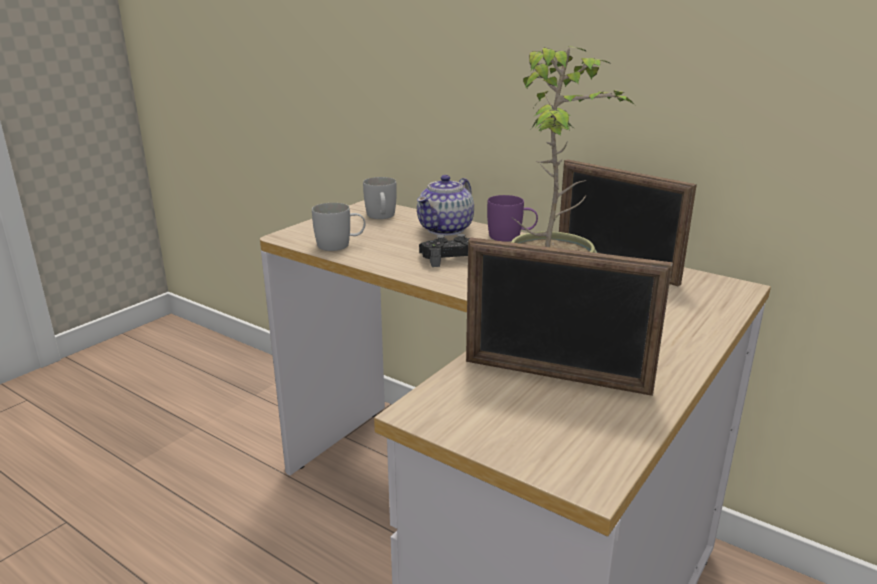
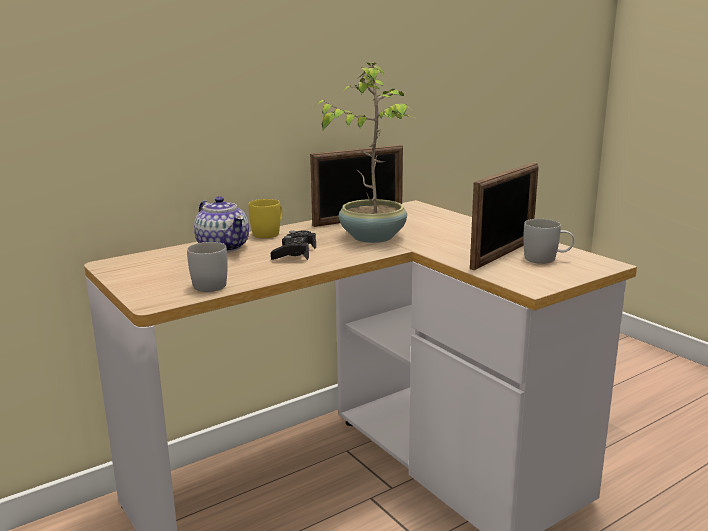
camera: 70 degrees left, 5 degrees down
(381, 217) = (154, 263): white mug -> white mug (546, 259)
(511, 237) = (269, 233): purple mug -> yellow mug

